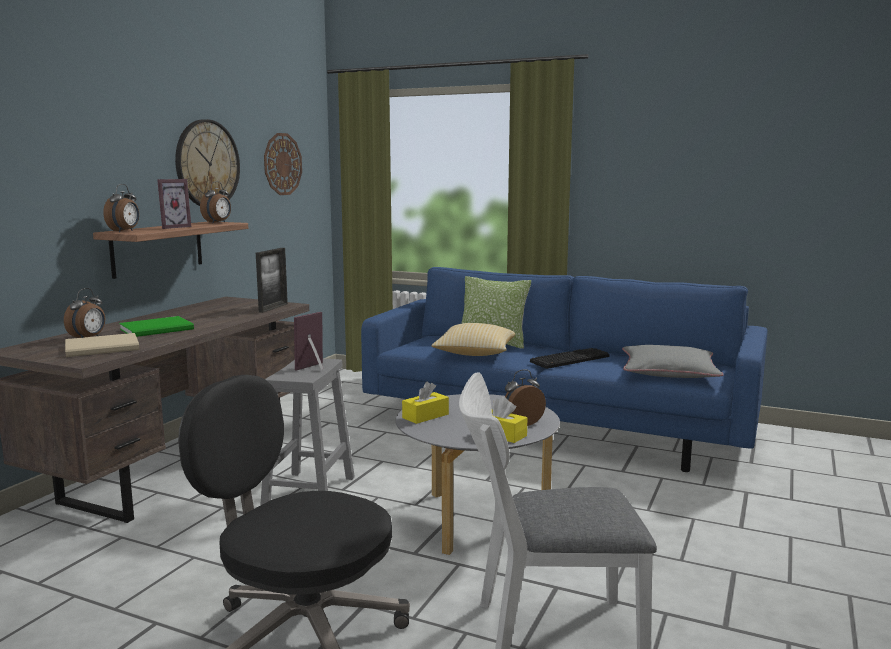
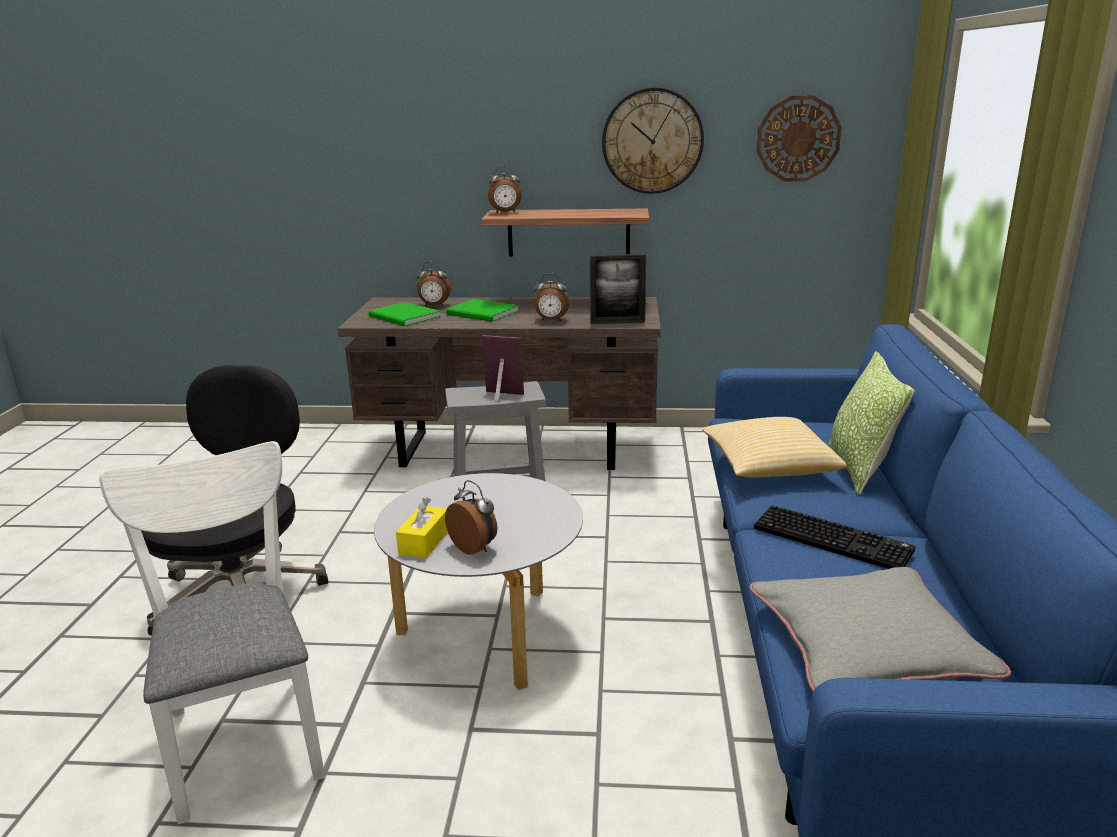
camera: 70 degrees right, 10 degrees up
(104, 348) = (404, 317): beige book -> green book
(172, 227) = (559, 213): picture frame -> none
(218, 222) = (629, 212): alarm clock -> alarm clock (551, 320)
(425, 416) = (467, 489): yellow tissue box -> none

